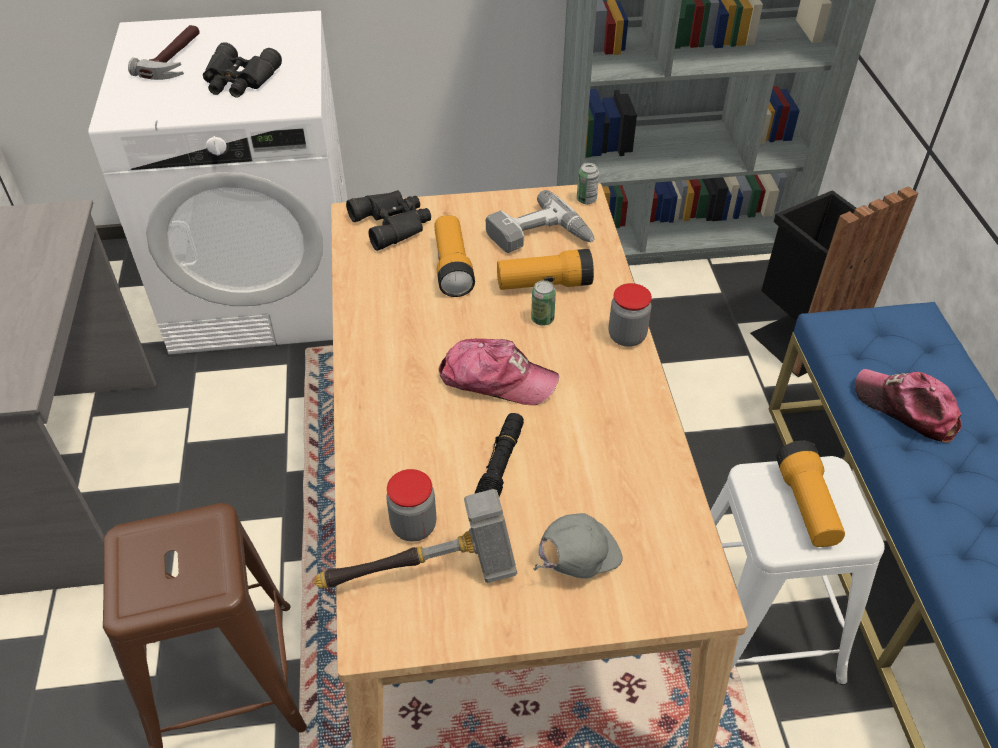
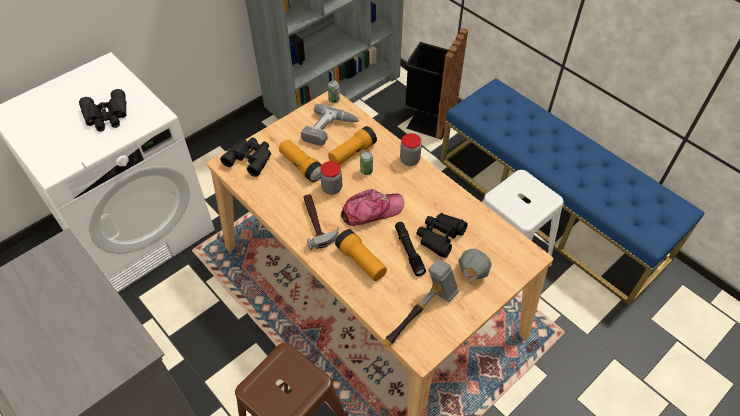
camera: 35 degrees left, 5 degrees up
(176, 59) = (52, 120): hammer -> hammer (318, 223)
(413, 526) = (396, 297): jar -> jar (332, 188)
(570, 476) = (440, 237): none -> black binoculars
(806, 505) = (524, 197): flashlight -> flashlight (361, 261)
(906, 408) = (520, 133): cap -> none

